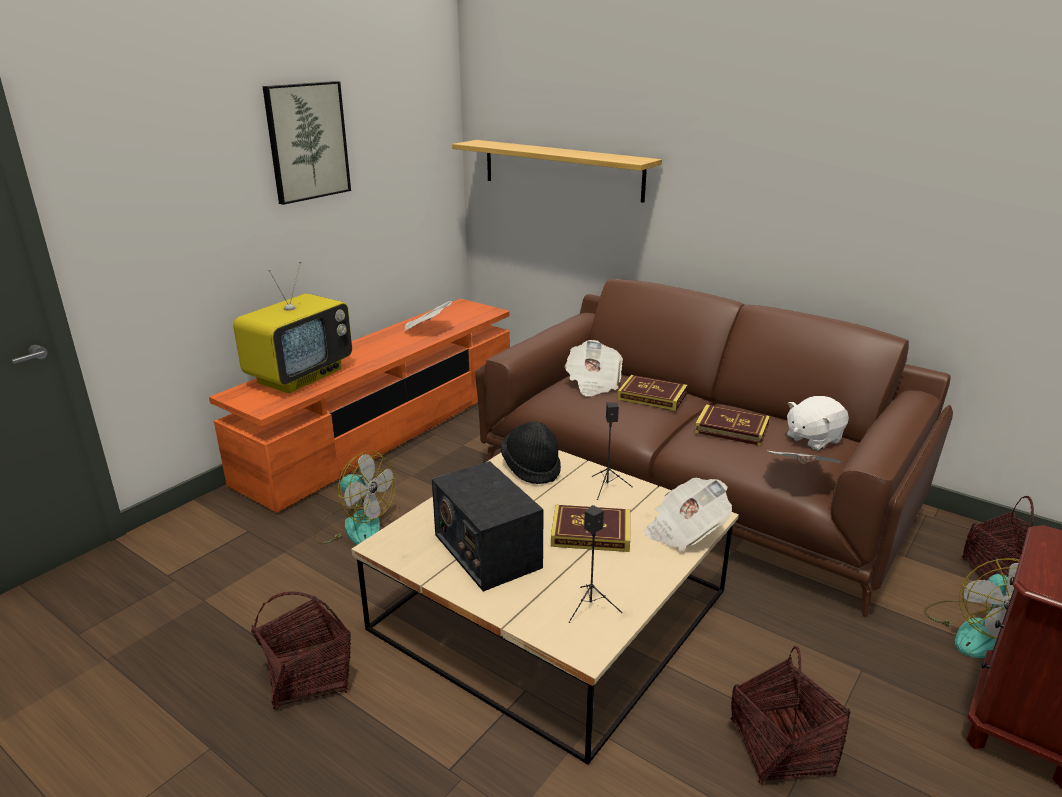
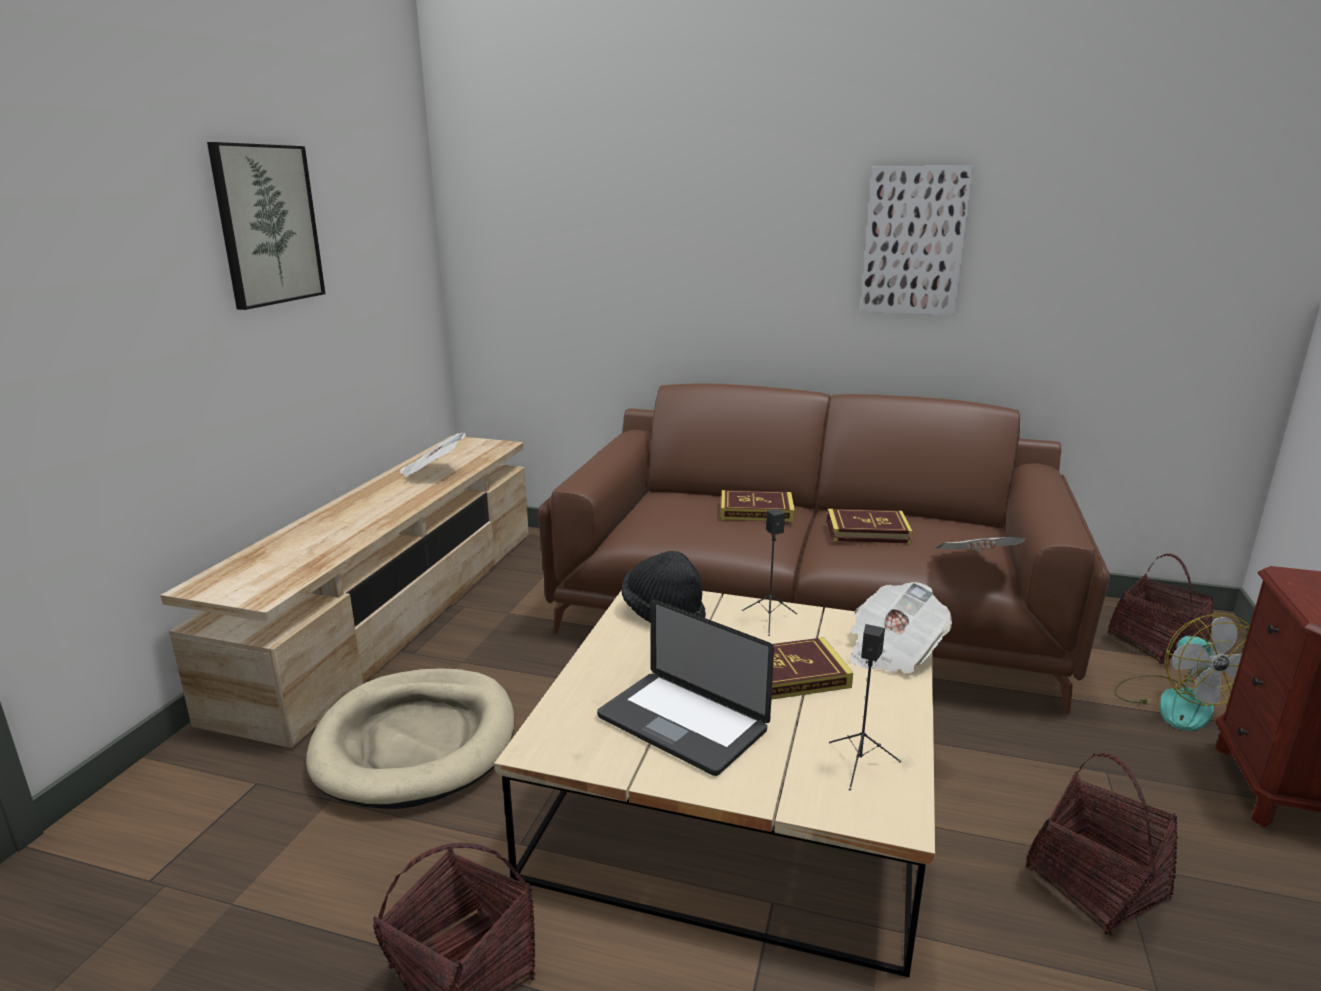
camera: 20 degrees left, 5 degrees down
(300, 376) = (291, 548): television -> none
(354, 526) = (416, 742): fan -> beige dog bed
(386, 431) = (396, 613): orange tv stand -> beige tv stand
(486, 550) = (682, 724): radio -> laptop
(561, 169) = (580, 263): shelf -> none
(593, 383) = (679, 506): newspaper -> none
(812, 439) = (953, 529): white plush toy -> none
(833, 174) = (914, 241): none -> picture

